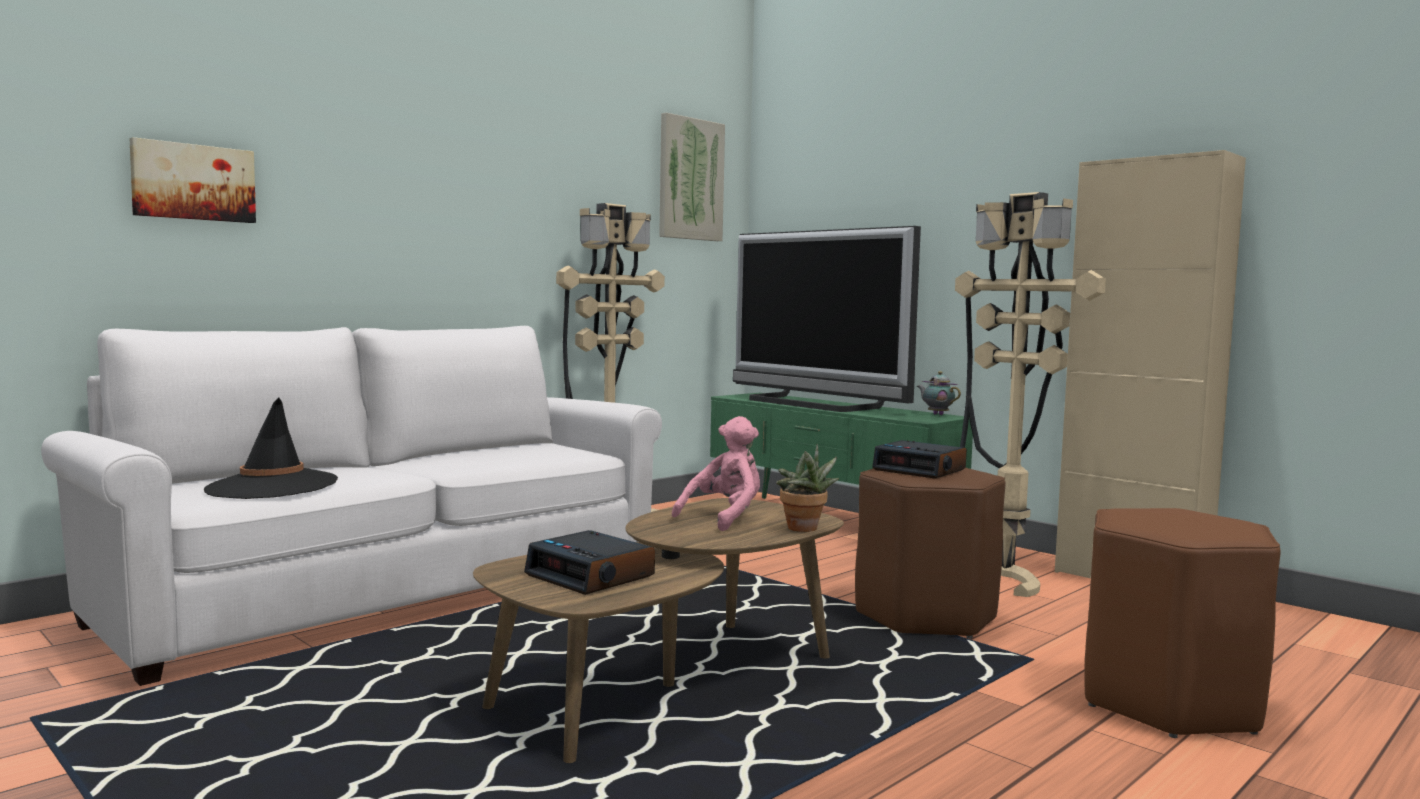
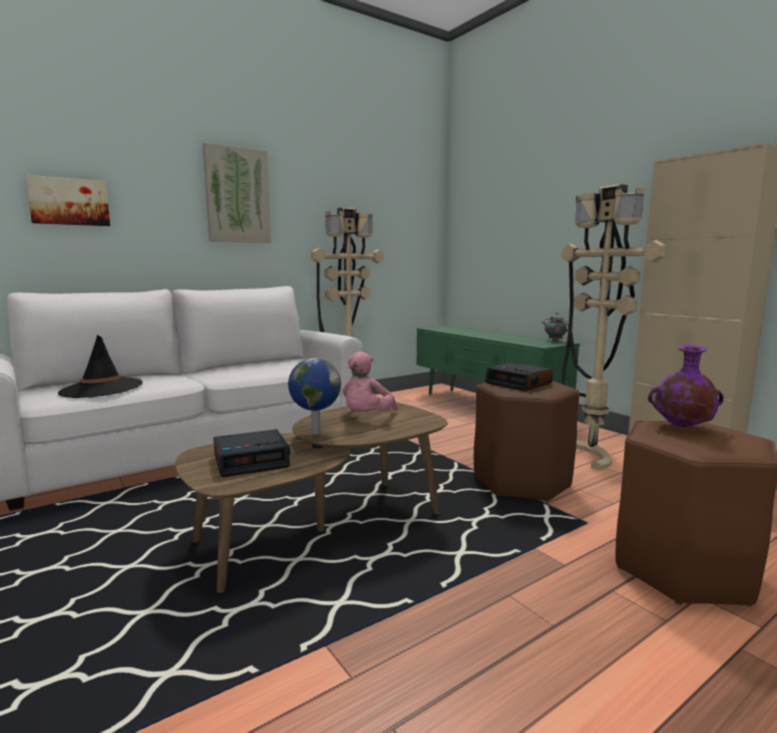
camera: 10 degrees right, 5 degrees up
(592, 575) = (252, 461): alarm clock -> alarm clock turned 75 degrees counterclockwise
(668, 536) = (315, 432): none -> globe
(690, 179) = (403, 191): picture -> picture (237, 195)
(725, 518) = (366, 418): pink plush toy -> pink plush toy turned 150 degrees clockwise
(804, 529) = (414, 429): potted plant -> none
(811, 404) = (475, 333): television -> none
(1157, 514) = (681, 427): none -> purple vase

